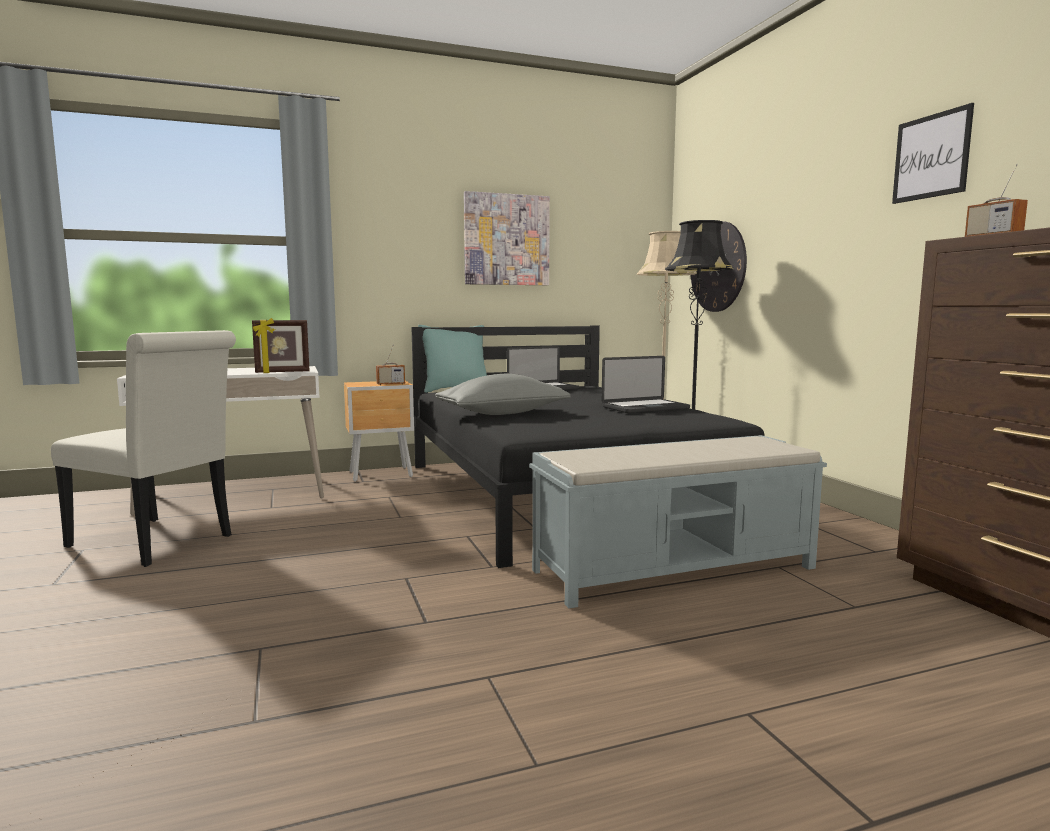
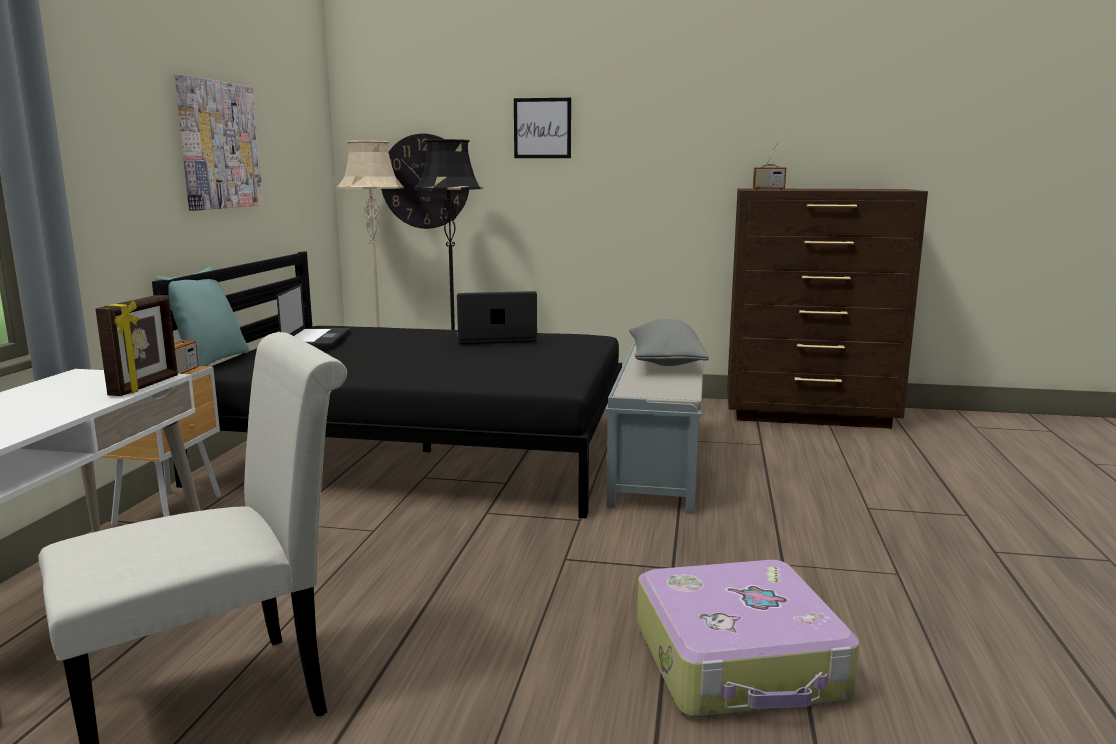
camera: 60 degrees left, 5 degrees up
(246, 687) = (740, 662): none -> suitcase
(502, 413) = (431, 374): grey pillow -> grey pillow (665, 362)
(645, 408) = (495, 339): laptop -> laptop turned 105 degrees counterclockwise
(931, 156) = (669, 115): picture -> picture (542, 128)

